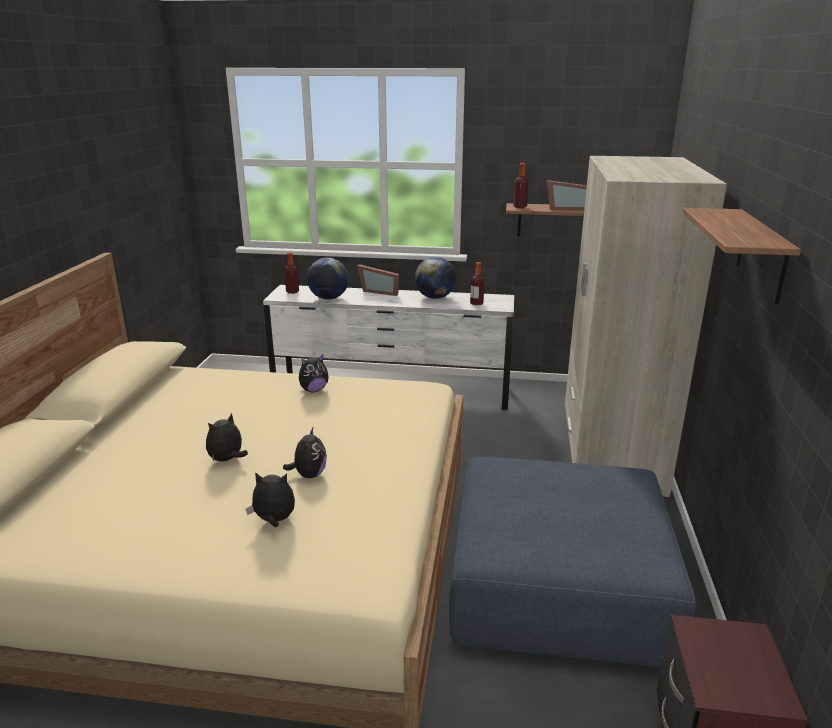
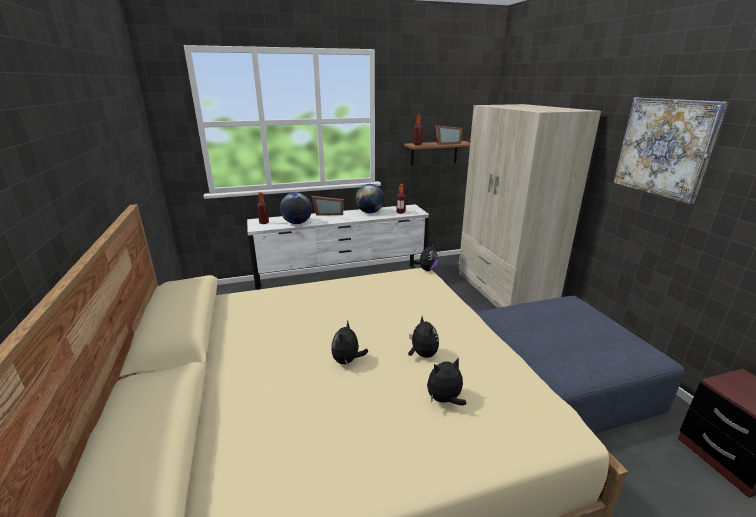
camera: 25 degrees left, 0 degrees up
(313, 390) = (348, 290): plush toy -> plush toy (427, 269)
(762, 255) = (664, 147): shelf -> picture

